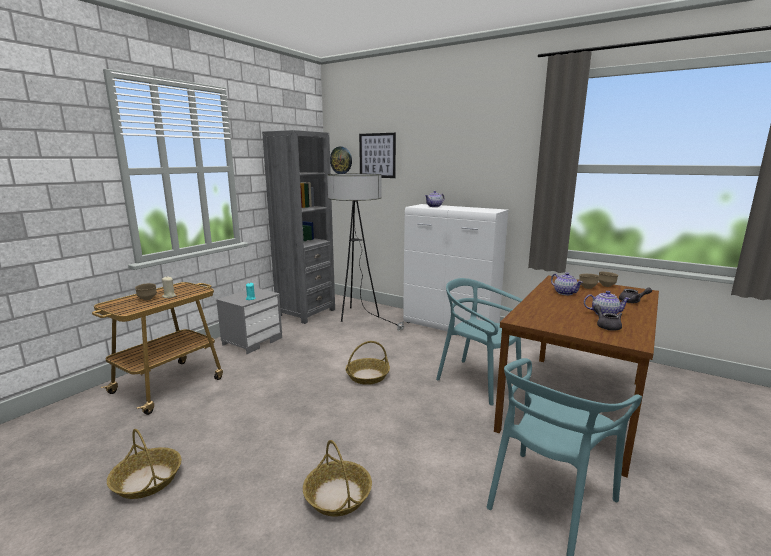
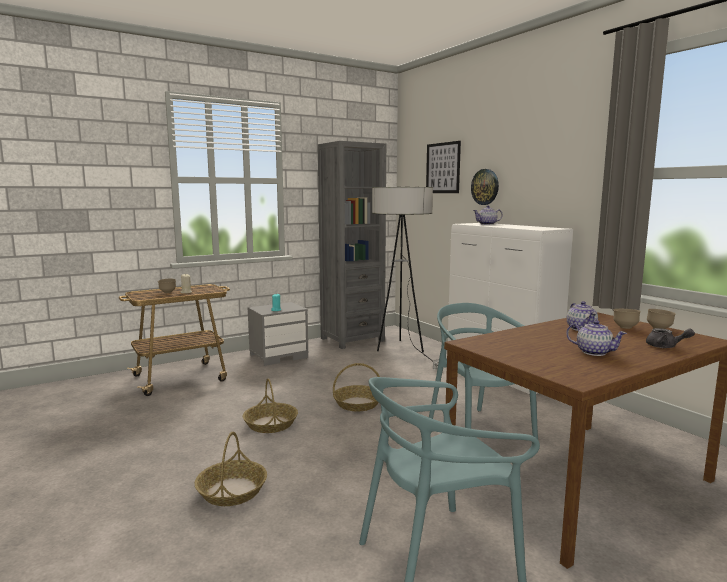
camera: 25 degrees right, 5 degrees down
(147, 480) = (106, 440): basket -> basket (271, 424)
(341, 160) = (410, 175): wall clock -> wall clock (485, 187)
(606, 326) = (571, 362): grey teapot -> none

